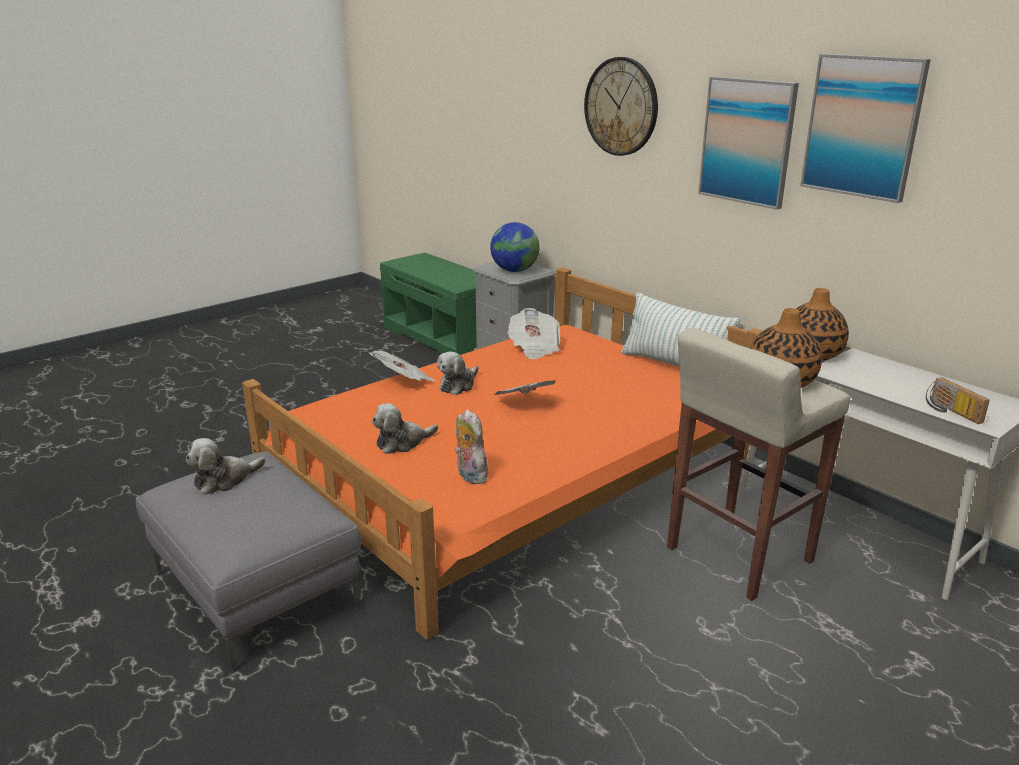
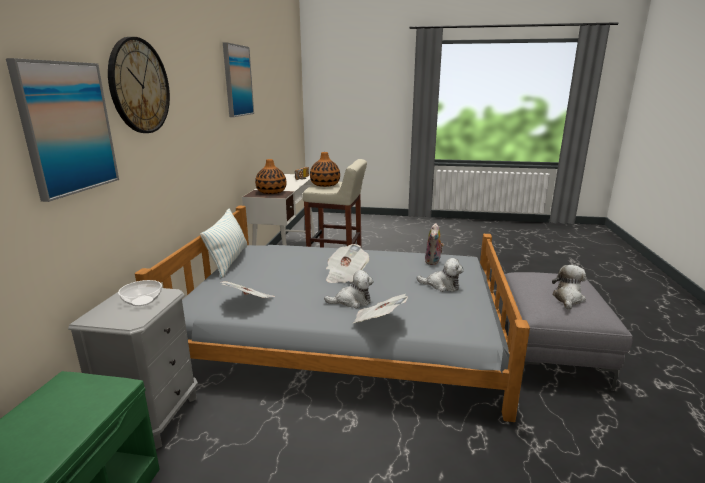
camera: 130 degrees left, 5 degrees down
(224, 480) = (568, 299): plush toy -> plush toy turned 75 degrees counterclockwise
(510, 474) = (346, 334): orange bed -> grey bed
(514, 271) = (141, 301): globe -> bowl
(747, 141) = (208, 98): picture -> picture (67, 128)

